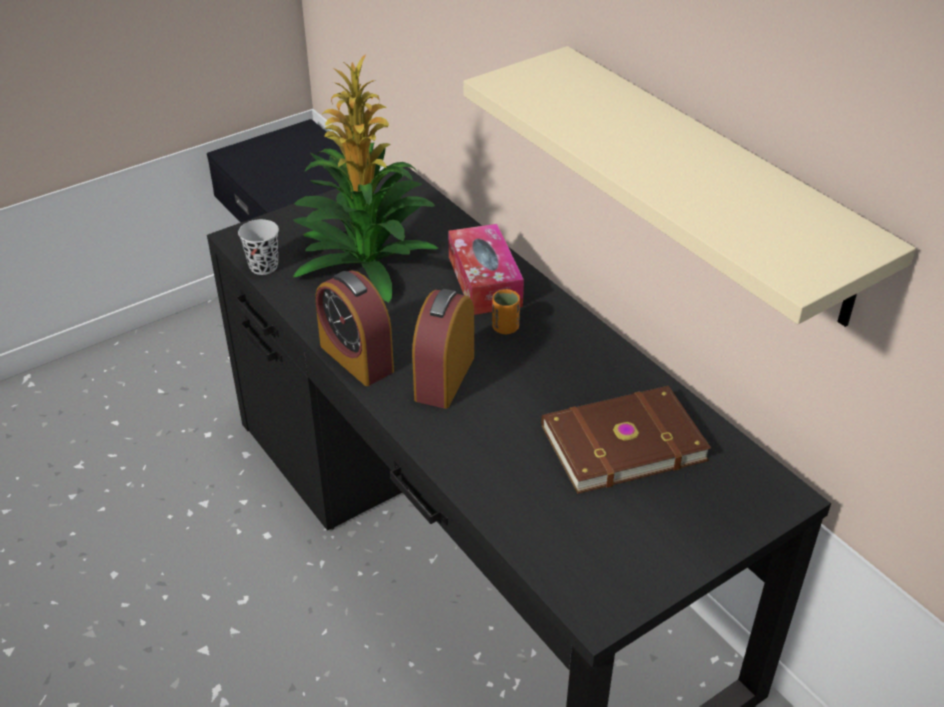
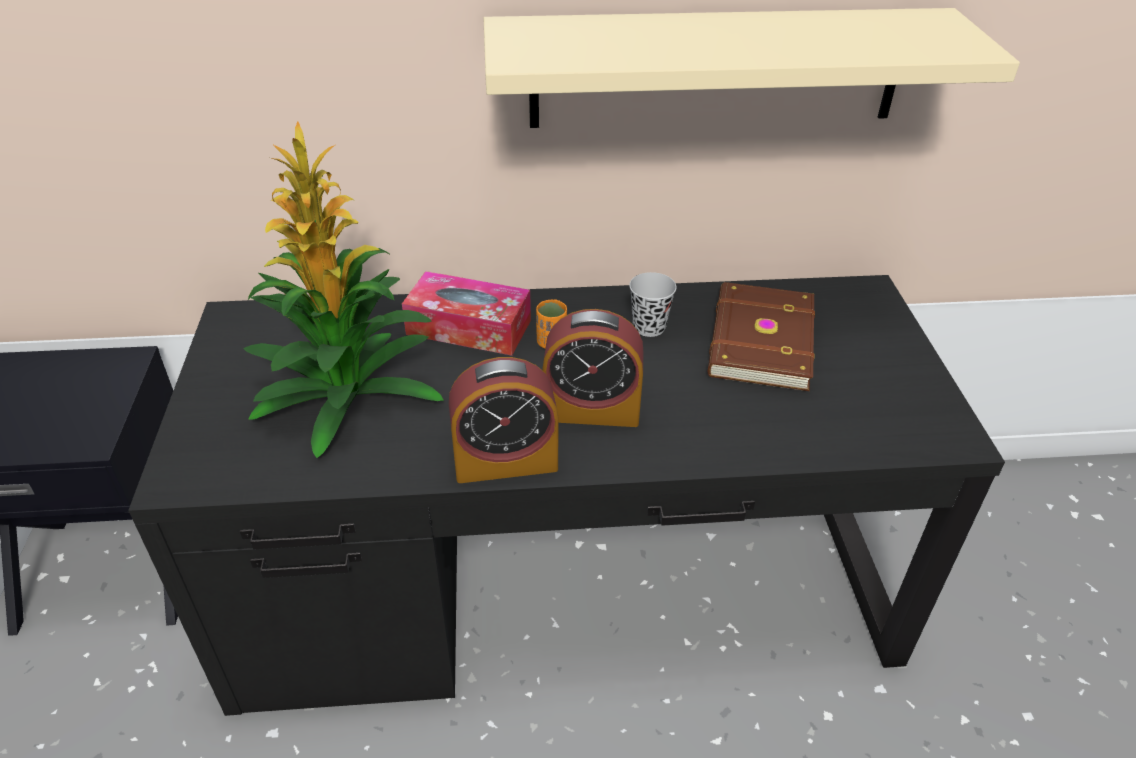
camera: 60 degrees left, 0 degrees up
(263, 266) = (260, 479): black cup -> black cup (649, 327)
(444, 378) = (591, 410): alarm clock -> alarm clock turned 45 degrees counterclockwise

